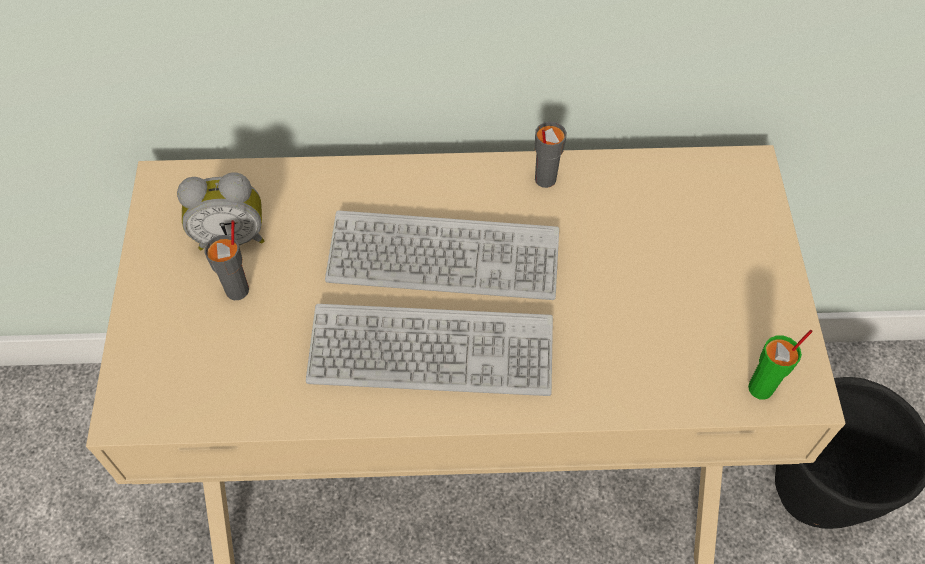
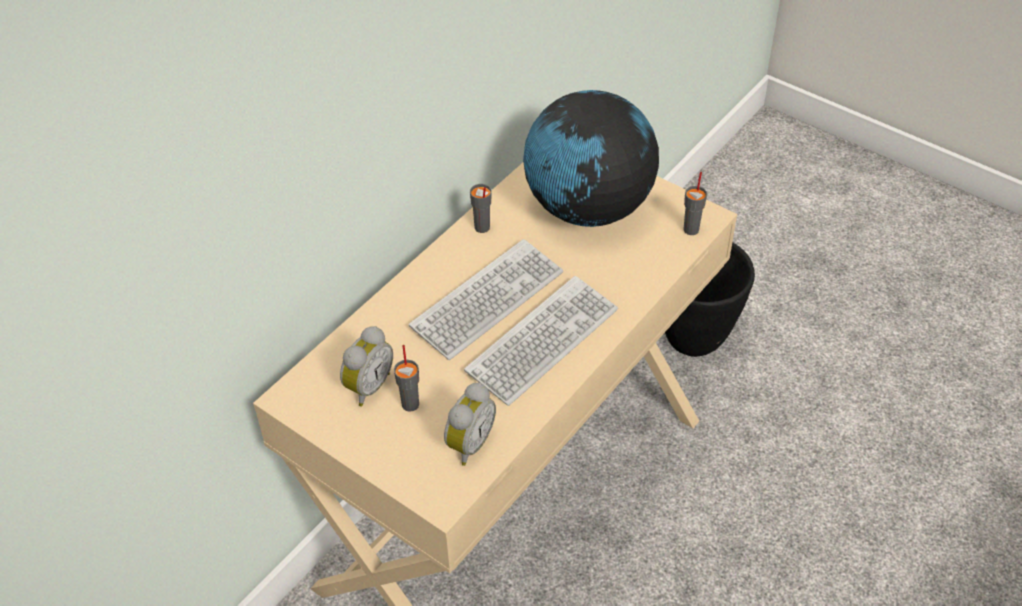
camera: 50 degrees left, 10 degrees down
(223, 381) = (468, 443): none -> alarm clock
(679, 256) = (587, 208): none -> globe
(761, 388) = (691, 229): green cup -> grey cup

